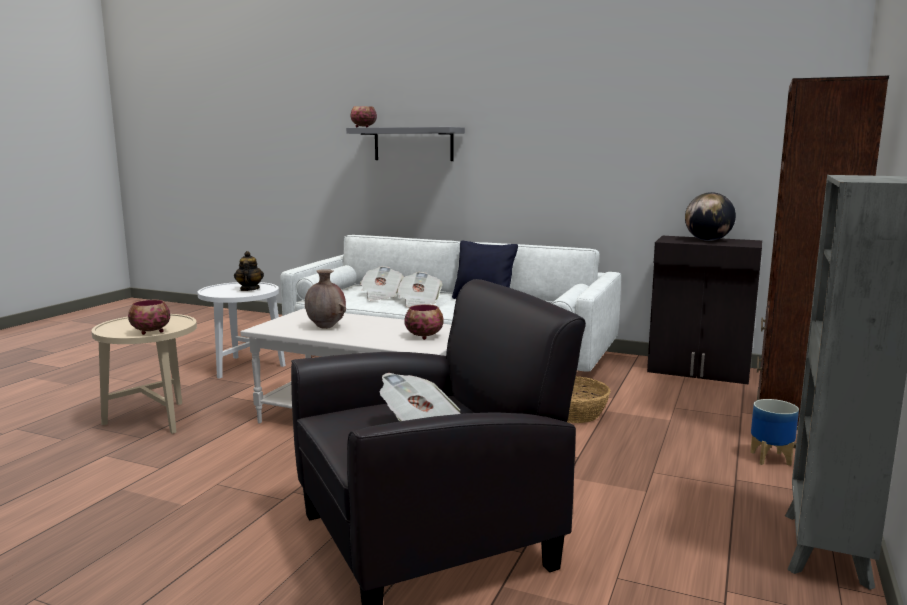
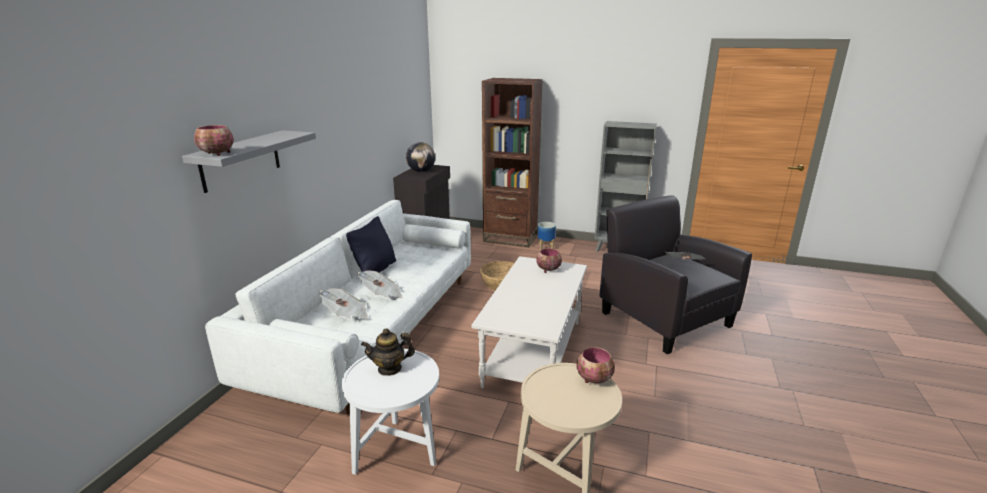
camera: 95 degrees left, 10 degrees up
(326, 327) = (535, 304): brown vase -> none

